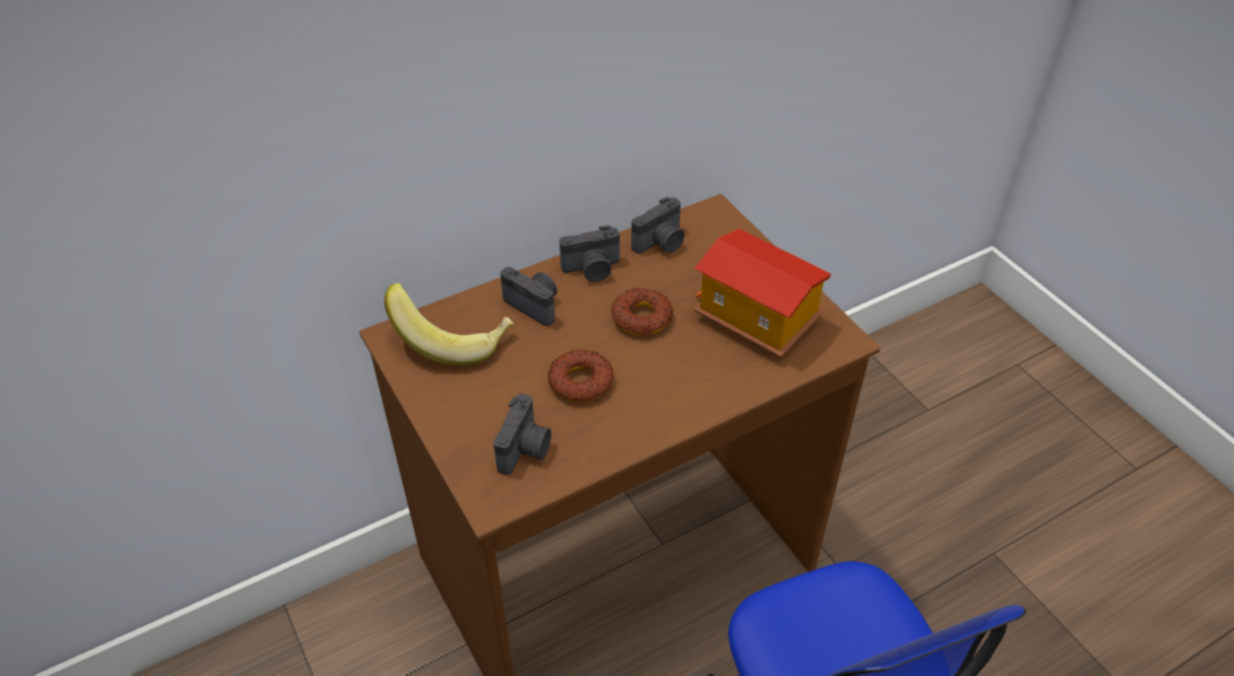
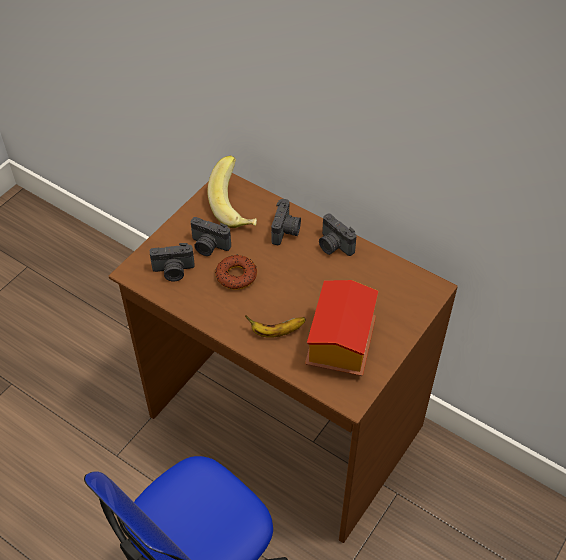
camera: 65 degrees right, 5 degrees up
(642, 317) = (306, 285): donut -> none
(661, 243) = (381, 270): camera -> camera (209, 246)
(704, 373) = (276, 332): none -> banana

